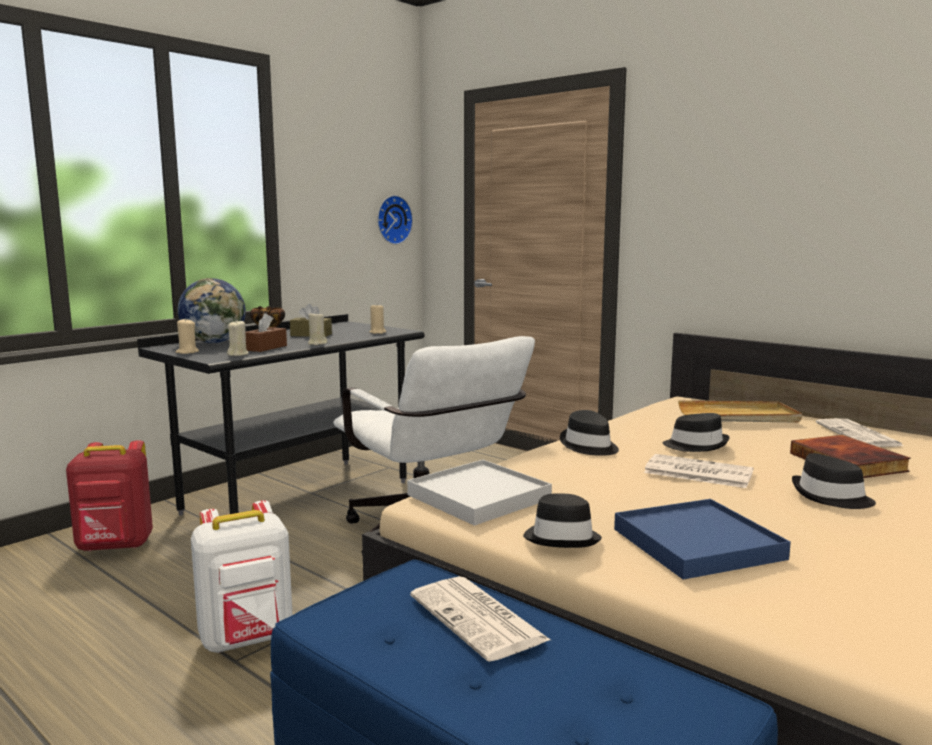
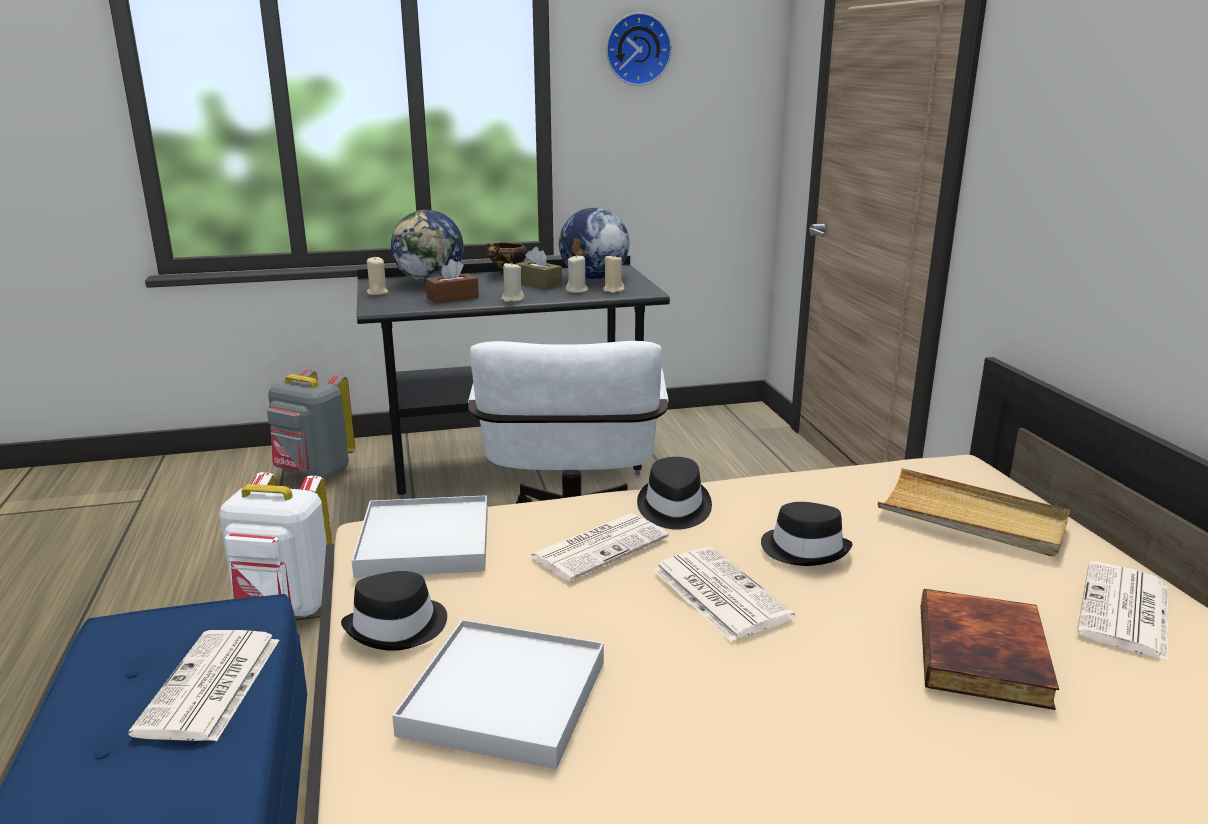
camera: 35 degrees right, 10 degrees up
(115, 546) = (314, 473): red backpack -> grey backpack
(238, 354) = (408, 304): beige candle -> beige candle (577, 290)
(344, 329) = (593, 278): none -> globe
(392, 220) = (729, 131): wall clock -> wall clock (637, 49)
(590, 471) = (600, 546): none -> newspaper
(698, 544) = (505, 698): blue tray -> white tray
(831, 497) = (824, 702): black hat -> none

